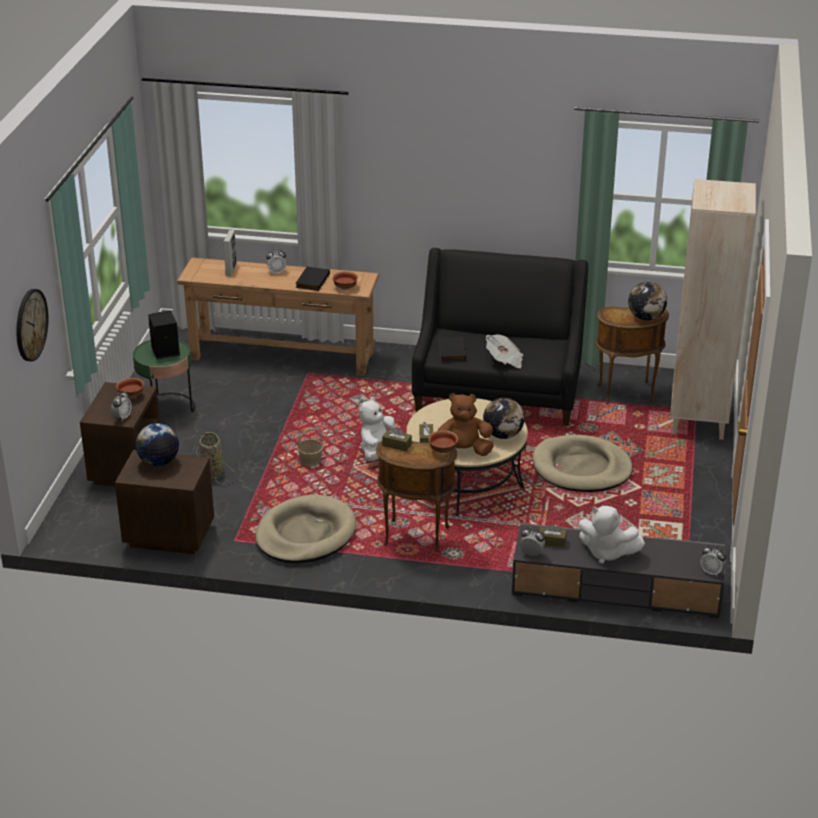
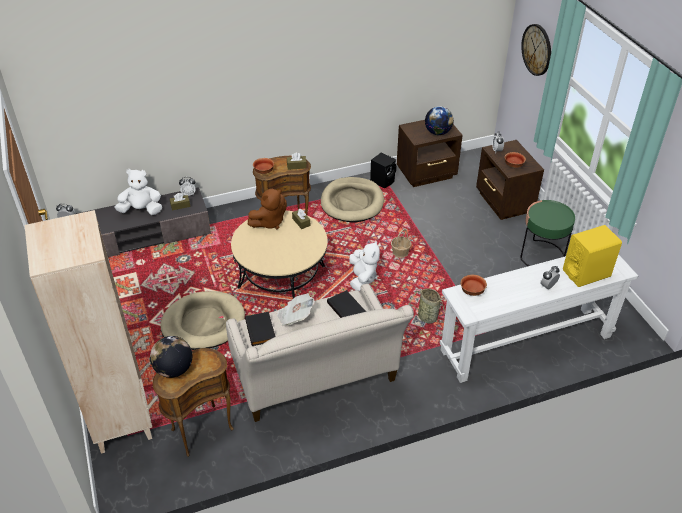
camera: 150 degrees right, 10 degrees up
(164, 351) = (551, 217): black speaker -> black speaker (383, 181)
(212, 470) = (453, 221): basket -> basket (429, 318)
(231, 270) = (586, 273): picture frame -> yellow speaker
(282, 356) = (526, 343): brown console table -> white console table
(312, 281) = (508, 288): black book -> black book (261, 330)
(498, 392) = (317, 379): black sofa -> beige sofa
(503, 435) = (250, 246): globe -> none

